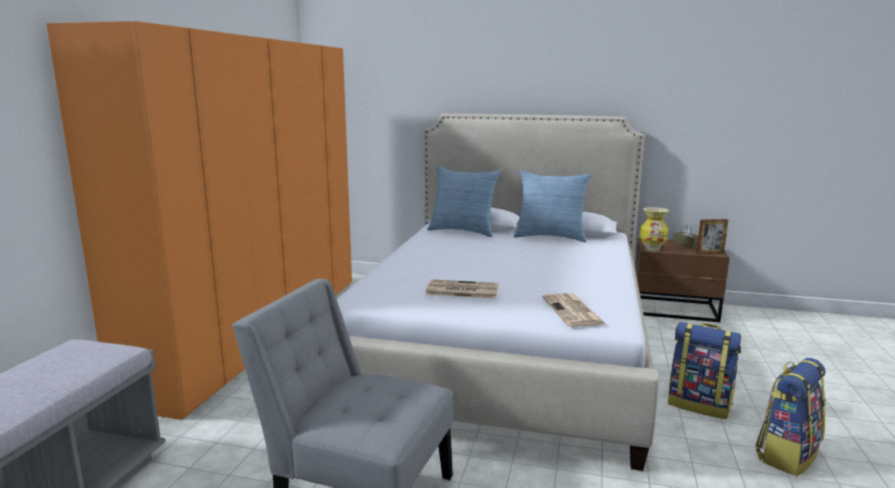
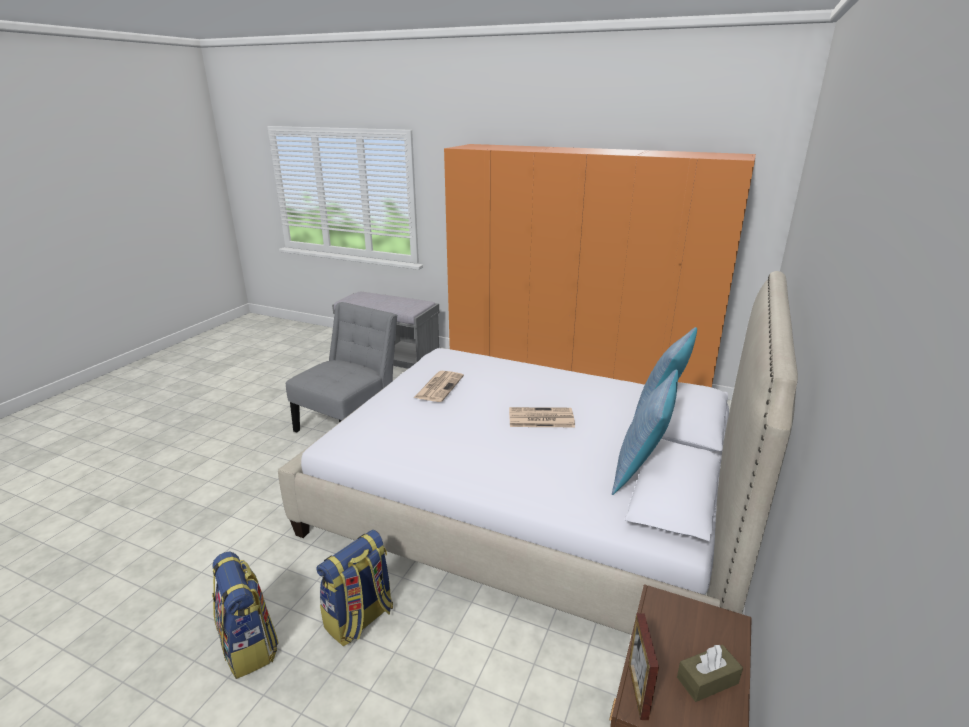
camera: 100 degrees right, 10 degrees up
(573, 311) = (370, 429): newspaper -> newspaper (540, 418)
(652, 249) = (657, 604): vase -> none

